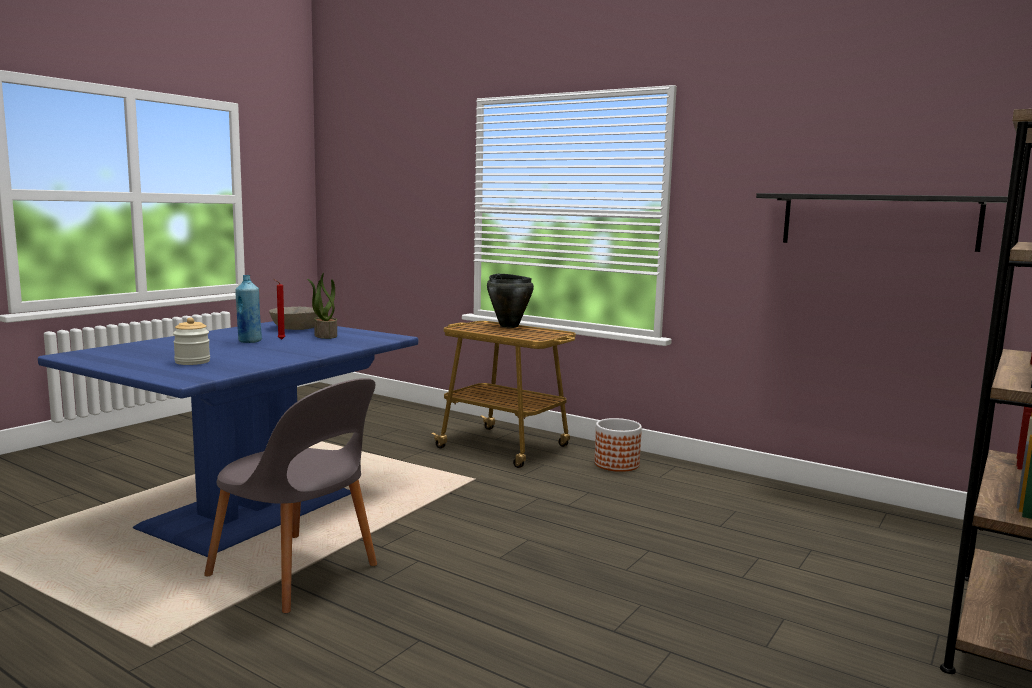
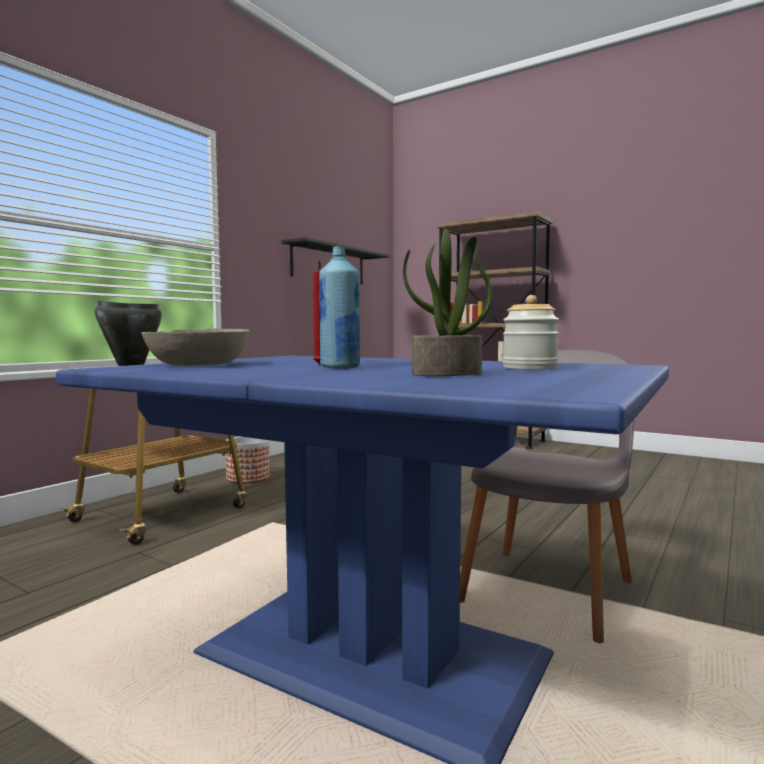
camera: 90 degrees left, 5 degrees down
(325, 335) = (283, 361): potted plant -> potted plant (447, 374)

